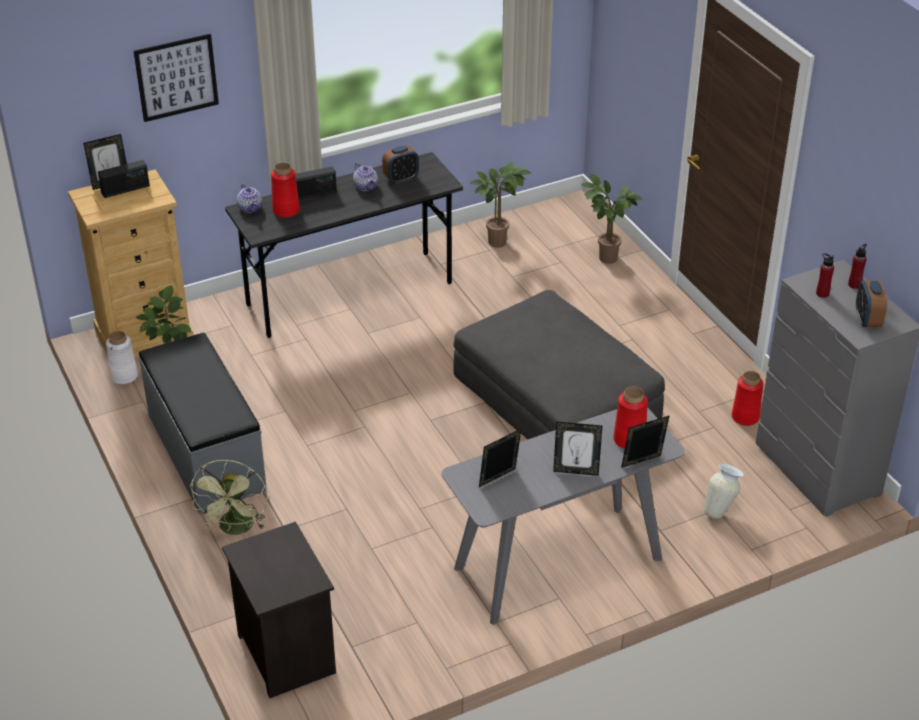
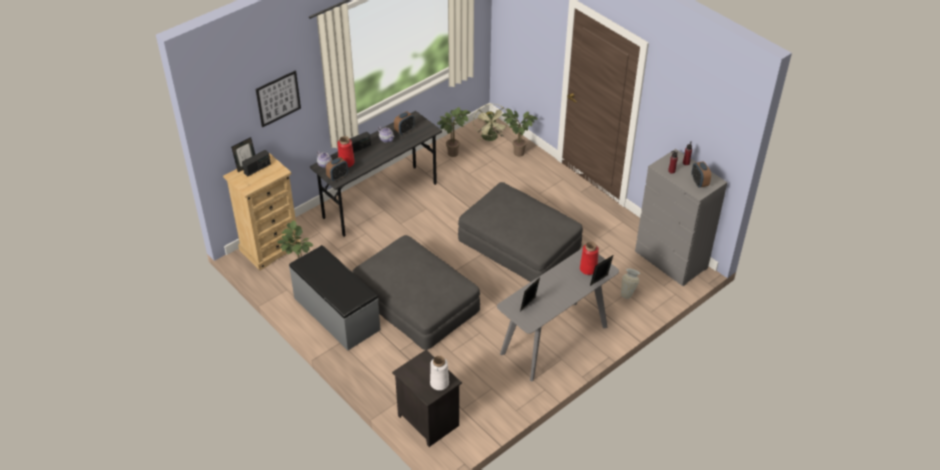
camera: 15 degrees left, 5 degrees up
(124, 376) = (269, 276): white vase -> white vase (439, 383)
(236, 529) = (372, 355): green fan -> green fan (491, 138)
(262, 229) = (337, 177): none -> alarm clock
(343, 457) = (415, 301): none -> grey ottoman
(576, 471) = (567, 292): picture frame -> none
(745, 417) = (624, 237): red vase -> none

